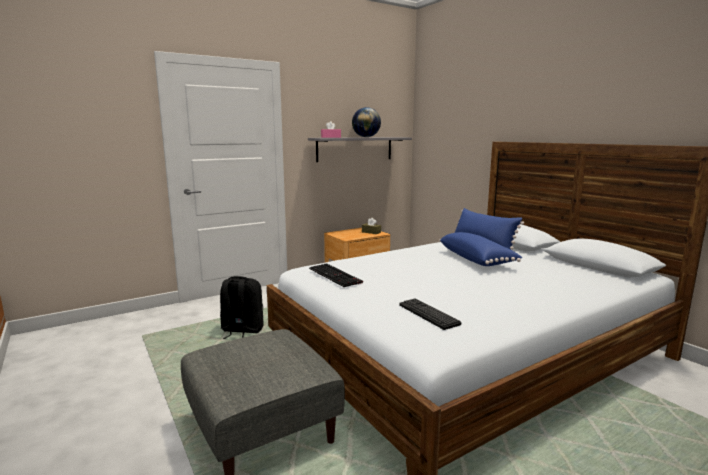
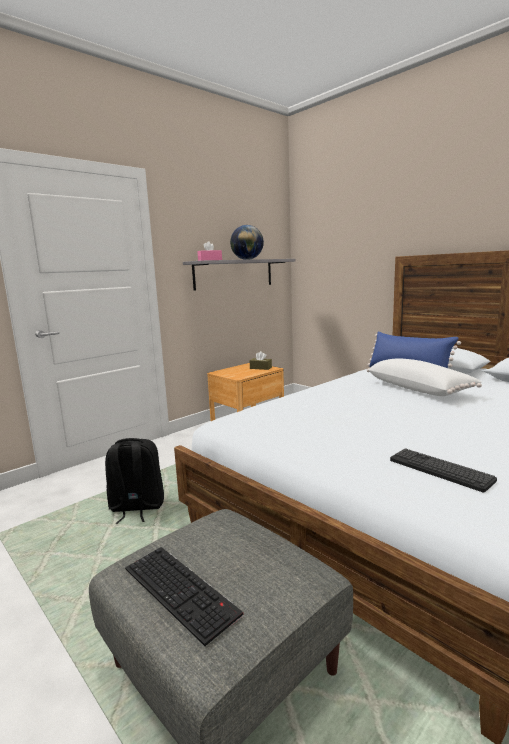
camera: 10 degrees left, 0 degrees up
(336, 275) = (275, 426): keyboard -> keyboard (182, 590)
(476, 260) = (419, 389): blue pillow -> white pillow

